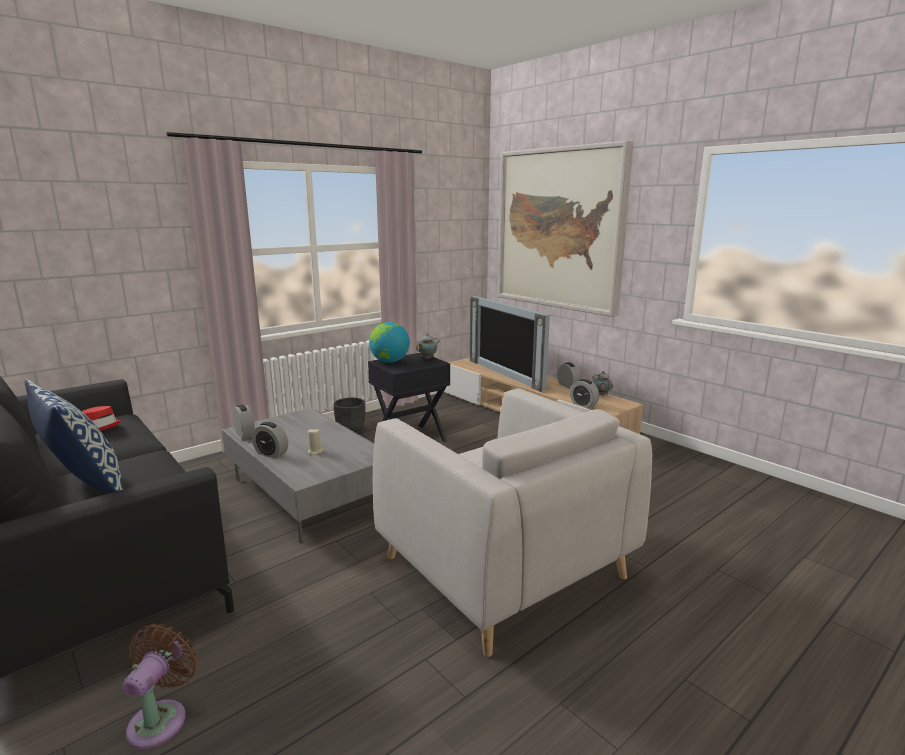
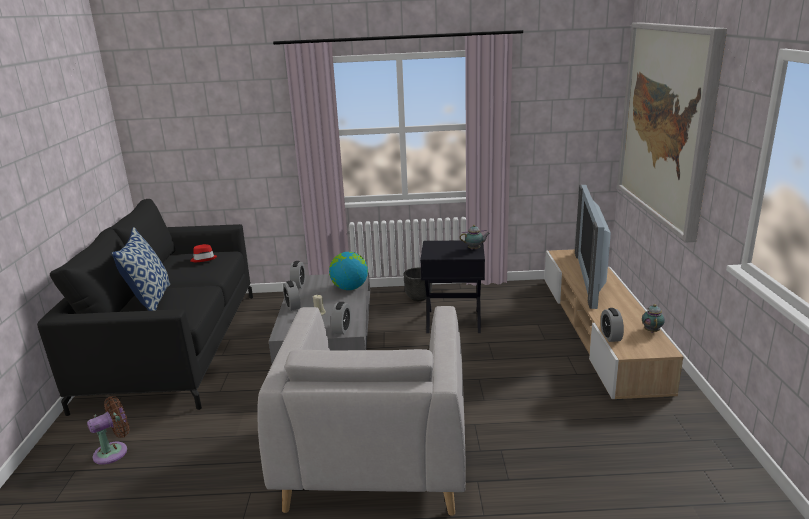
camera: 40 degrees right, 5 degrees up
(389, 361) = (438, 245): globe -> globe (350, 288)
(568, 385) = (632, 309): alarm clock -> alarm clock (342, 329)

